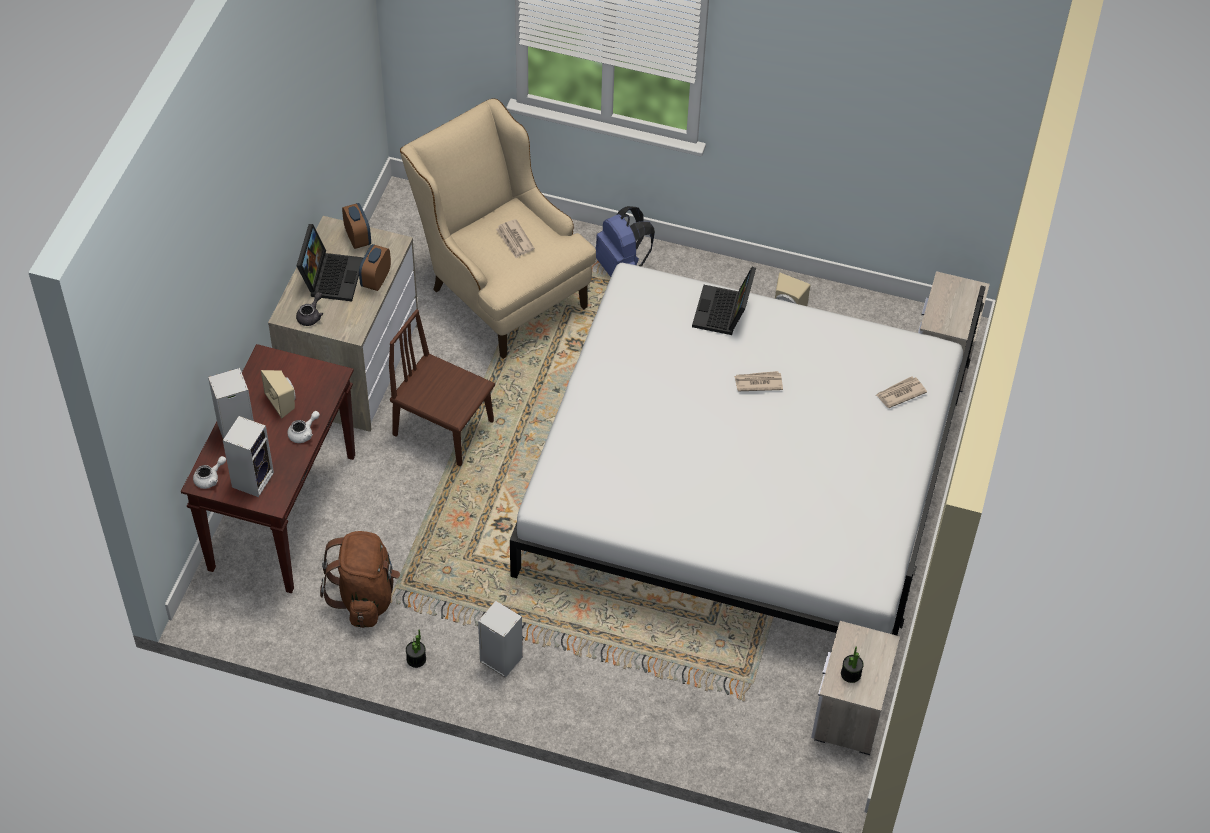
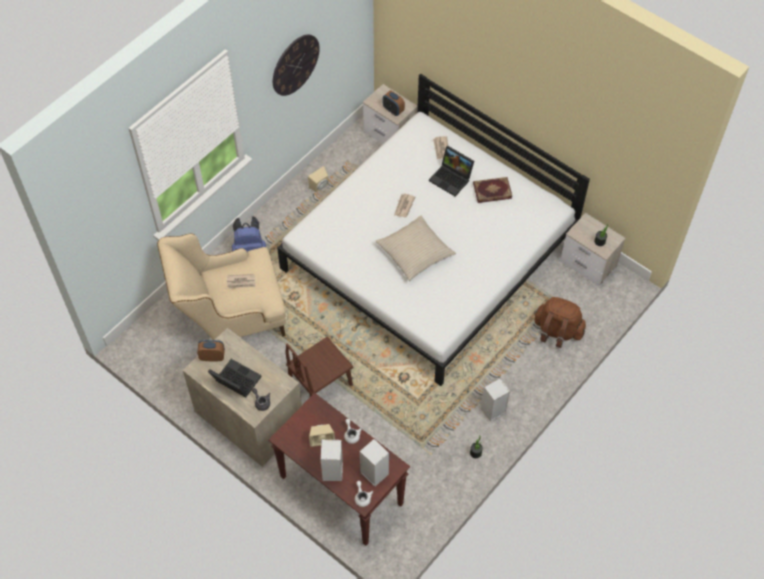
camera: 65 degrees left, 5 degrees up
(365, 596) = (421, 465): brown backpack -> brown backpack (557, 331)
(375, 280) = (251, 358): alarm clock -> alarm clock (393, 110)
(680, 425) = (415, 252): none -> beige pillow
(723, 313) = (348, 203): laptop -> laptop (452, 179)
(837, 95) = (295, 64): none -> wall clock
(857, 486) = (492, 190): none -> book

